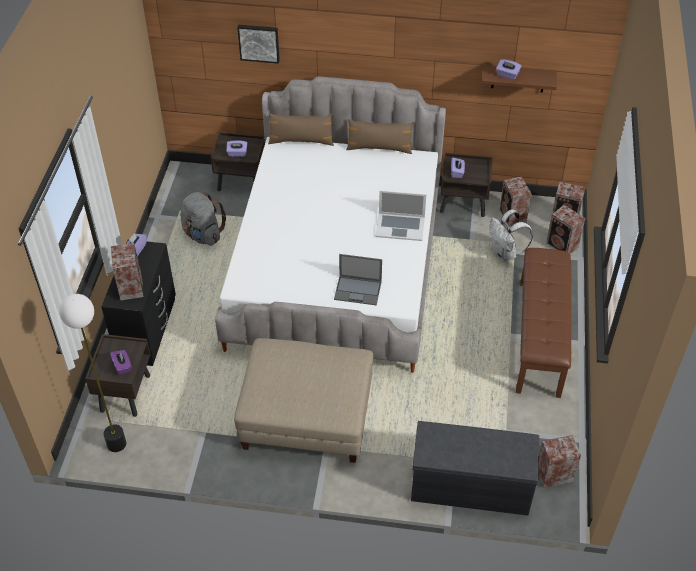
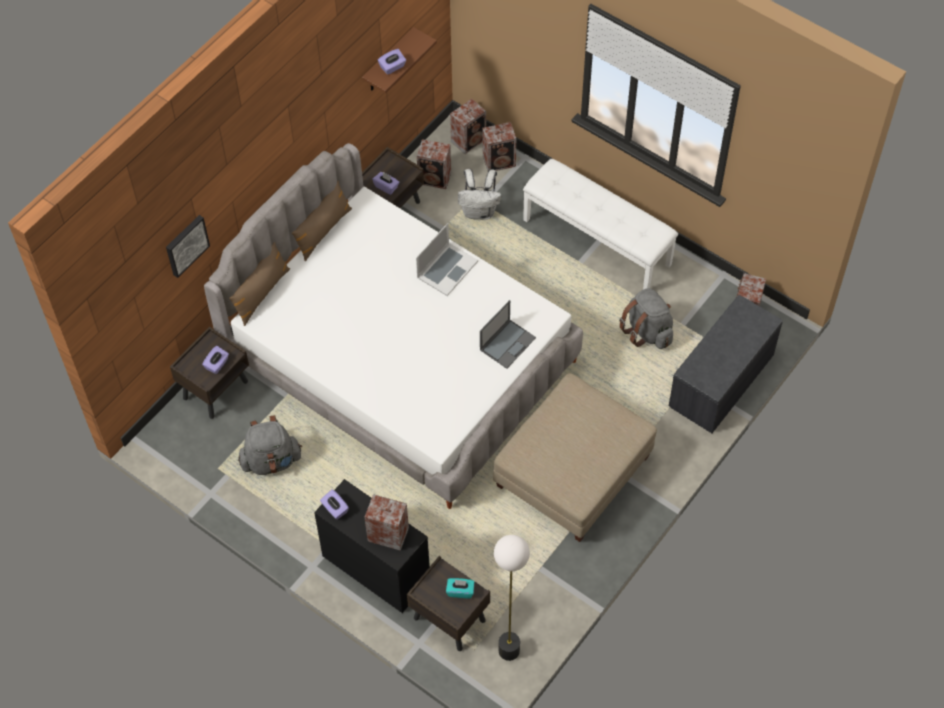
camera: 60 degrees left, 10 degrees up
(122, 366) = (460, 591): purple tissue box -> turquoise tissue box
(479, 409) = (647, 331): none -> grey backpack
(540, 338) = (597, 242): brown bench -> white bench

